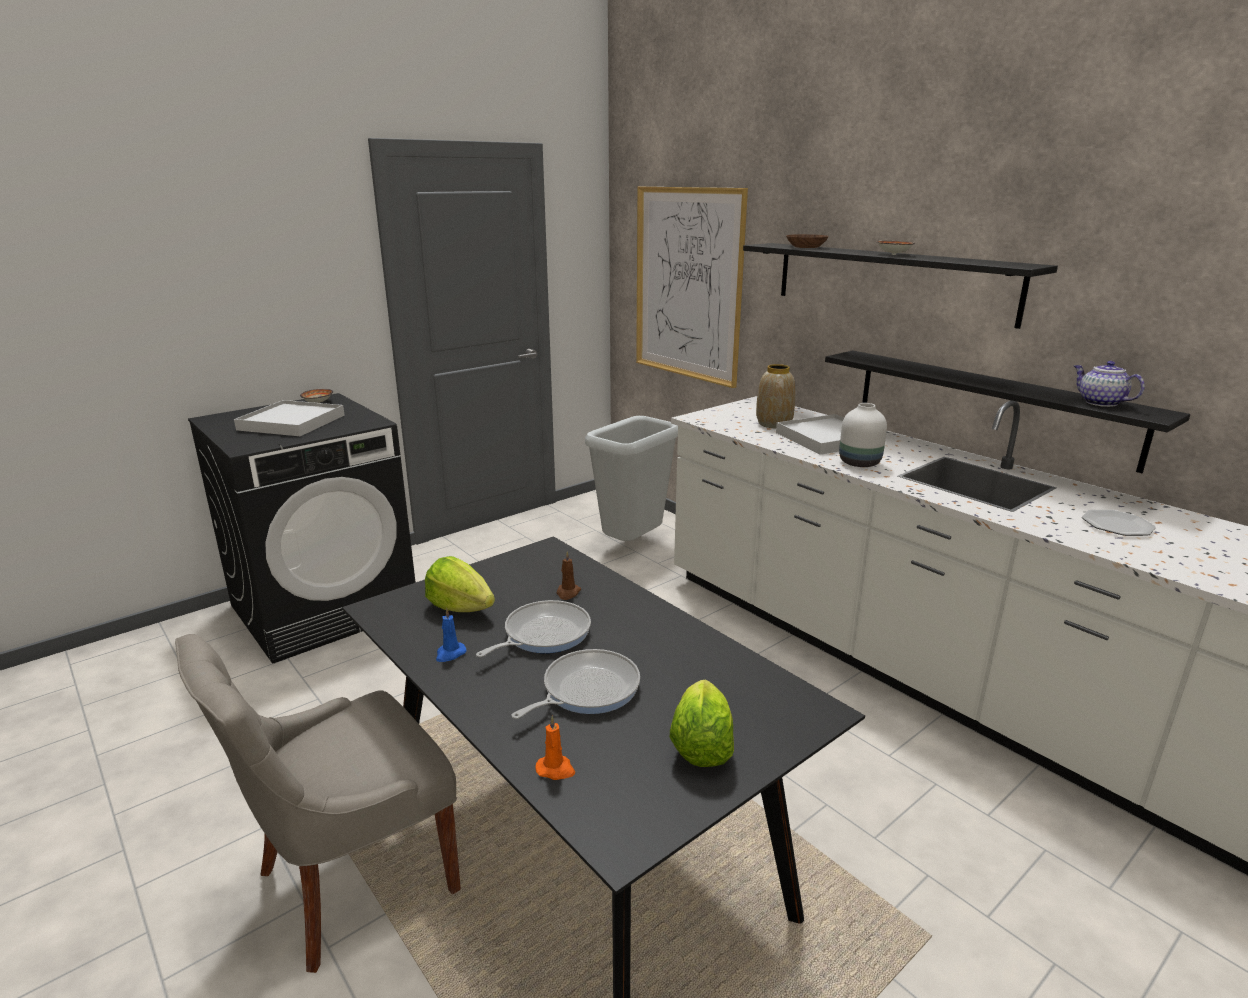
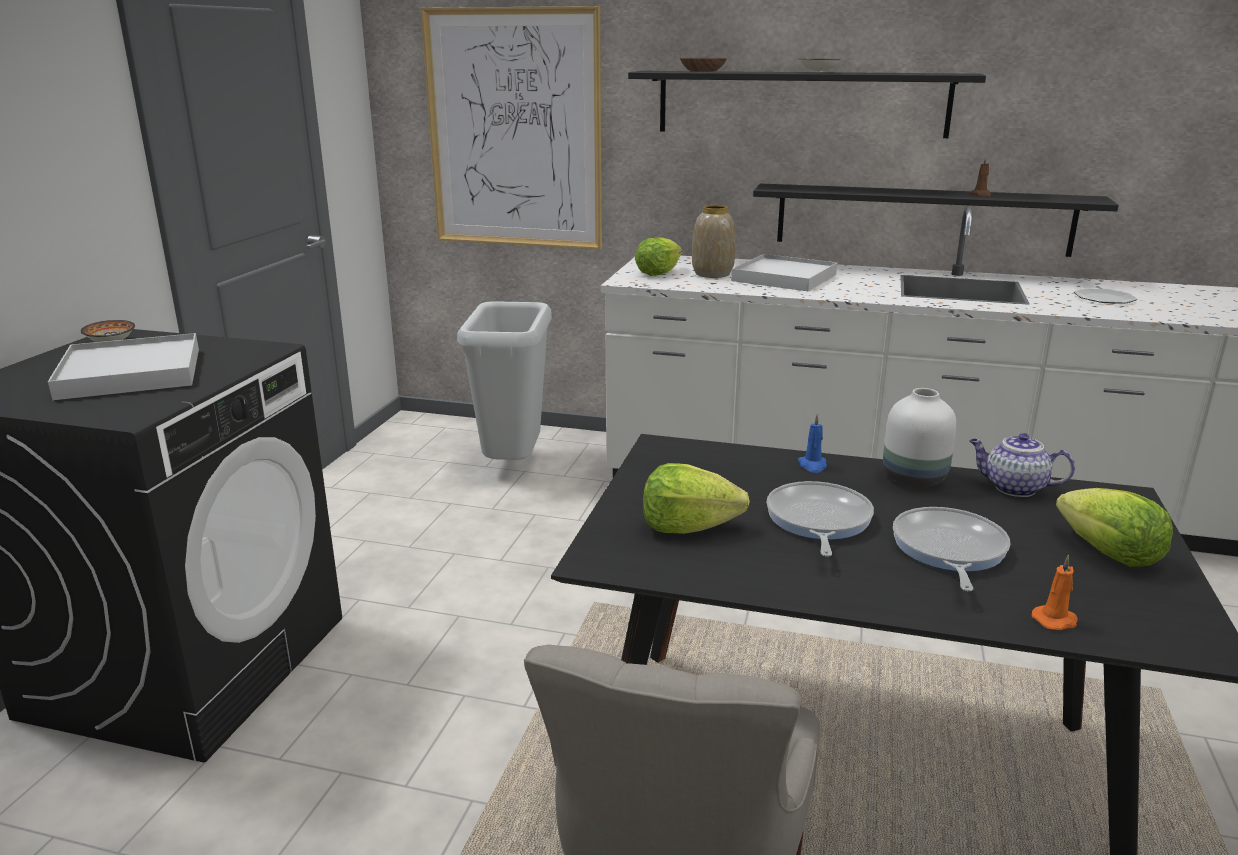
camera: 35 degrees left, 0 degrees up
(450, 654) = (769, 571): blue candle -> blue candle (812, 466)
(568, 593) = (764, 478): brown candle -> brown candle (981, 195)
(732, 415) = (658, 273): none -> lettuce
(859, 463) = (853, 292): white vase -> white vase (914, 479)
(1099, 402) = (1042, 197): teapot -> teapot (1013, 488)

